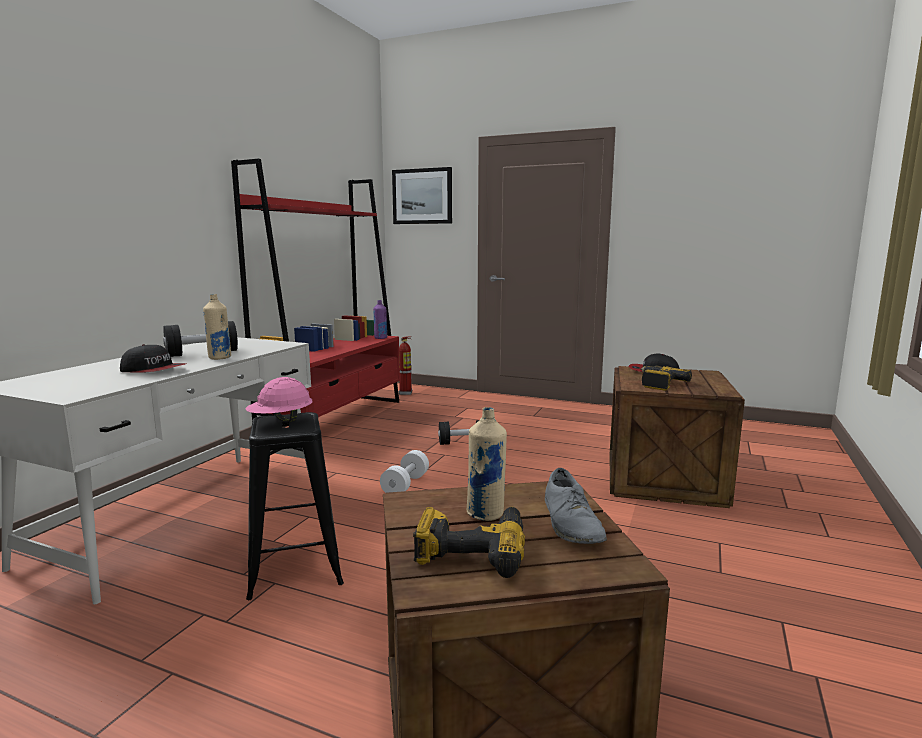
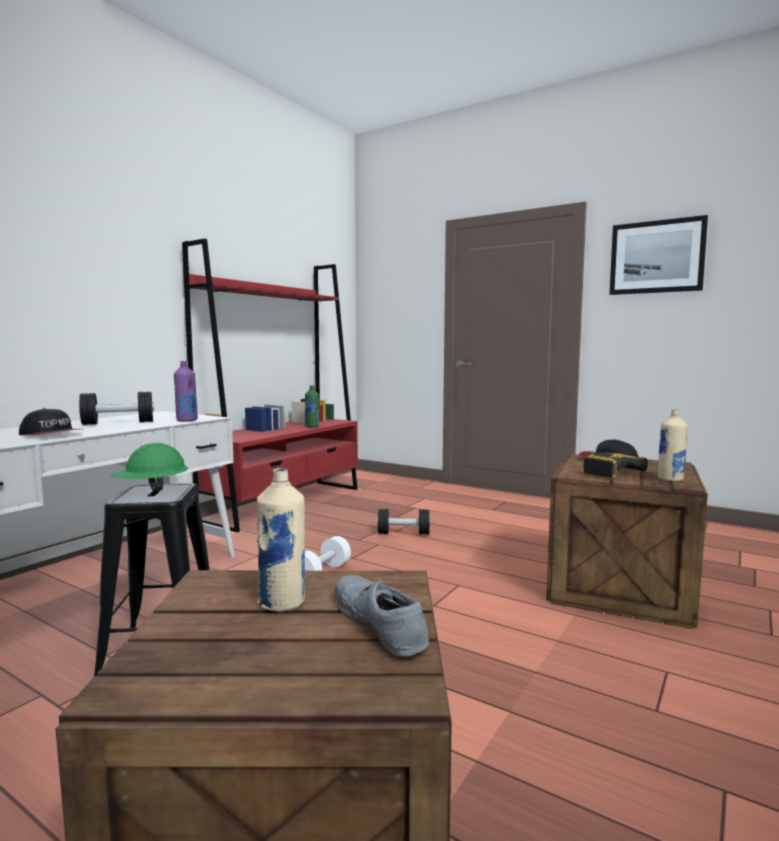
camera: 10 degrees right, 5 degrees down
(219, 358) = (128, 426): beige bottle -> beige bottle (670, 479)
(281, 421) = (151, 490): pink hard hat -> green hard hat
(360, 344) = (312, 426): none -> green bottle
(380, 338) = (337, 422): purple bottle -> purple bottle (186, 420)
(406, 393) = (368, 481): fire extinguisher -> none
(422, 196) = (391, 282): picture -> picture (656, 257)
(472, 550) = (225, 646): power drill -> none
(572, 523) = (378, 623): grey shoe -> grey shoe turned 150 degrees clockwise

